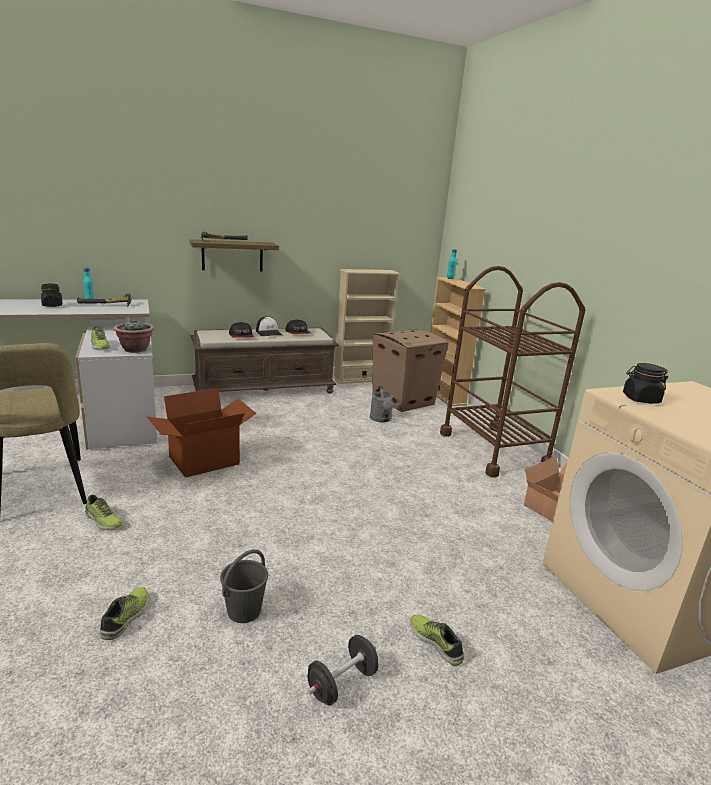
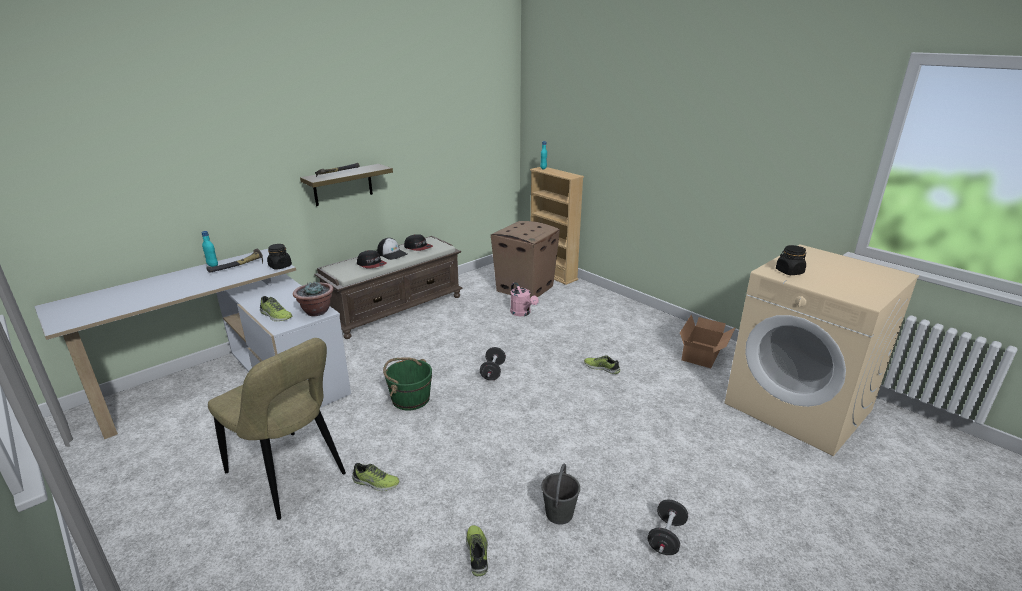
camera: 20 degrees left, 5 degrees up
(52, 305) = (182, 281): black jar -> black jar (280, 266)
(204, 461) = (410, 399): cardboard box -> green bucket
(303, 460) = (493, 372): none -> black dumbbell
(361, 379) = (472, 275): beige bookcase -> none
(381, 419) = (522, 313): grey watering can -> pink watering can
(436, 642) = (701, 485): shoe -> shoe (602, 368)
(493, 450) = (628, 317): brown cart -> none

